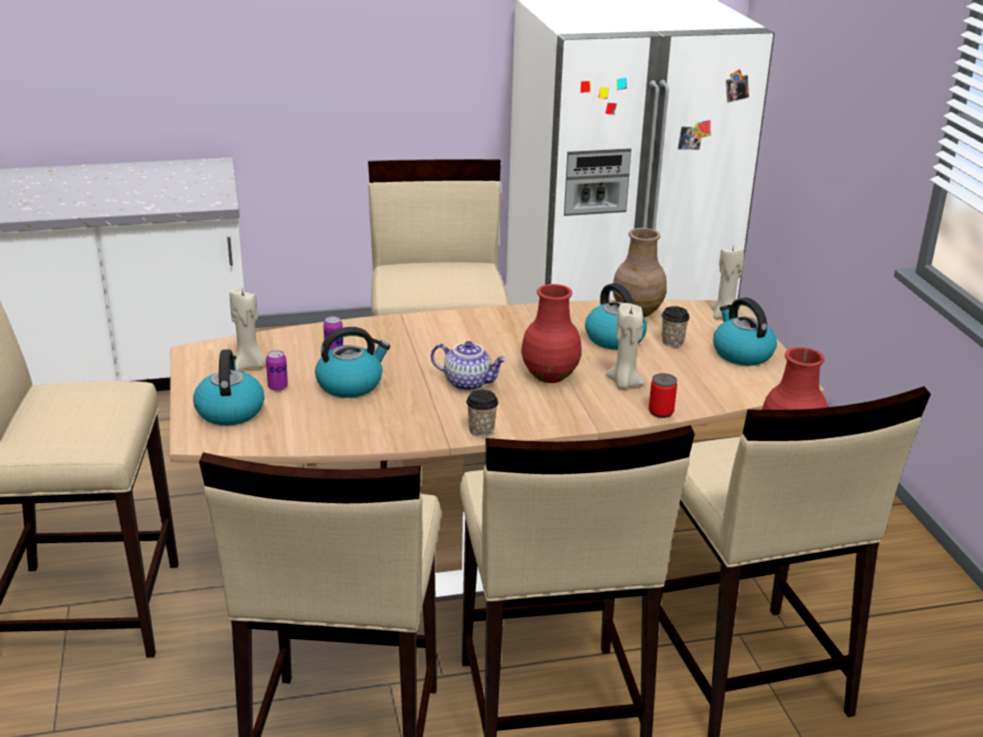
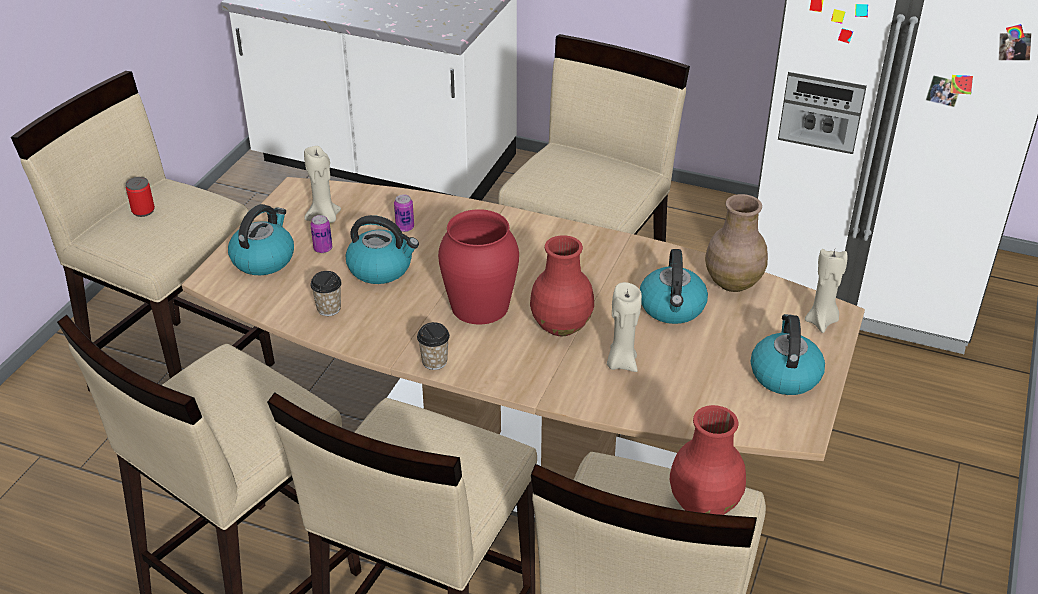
camera: 35 degrees right, 10 degrees up
(468, 383) = (480, 305): teapot -> red vase
(661, 412) = (619, 410): can -> can (143, 211)
(672, 342) = (726, 333): cup -> cup (329, 309)

